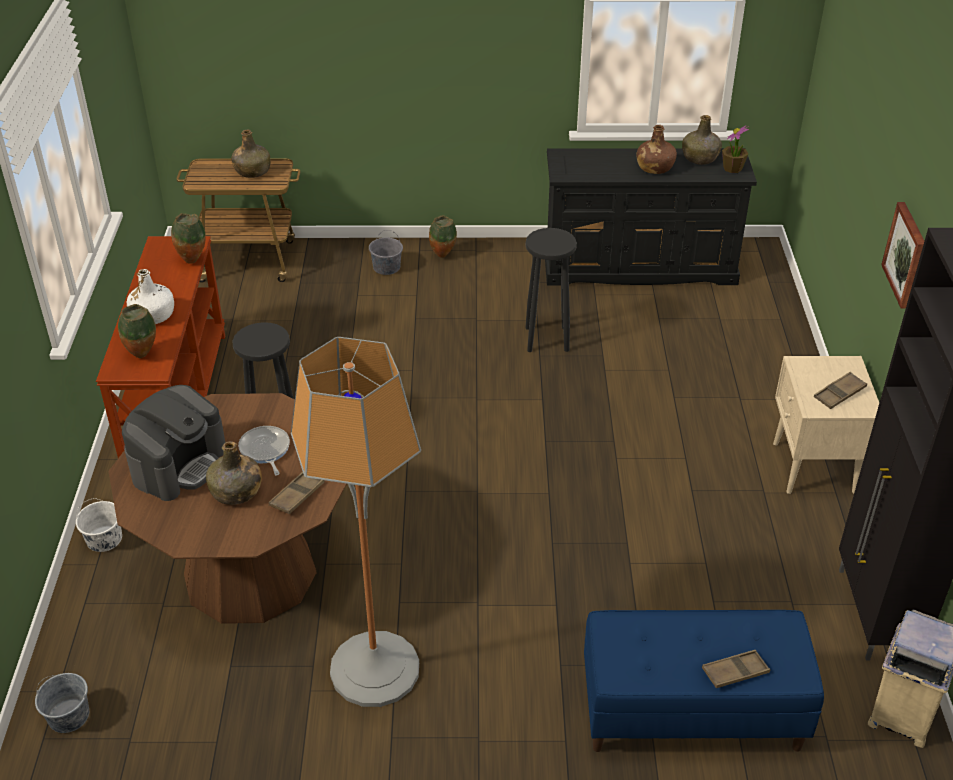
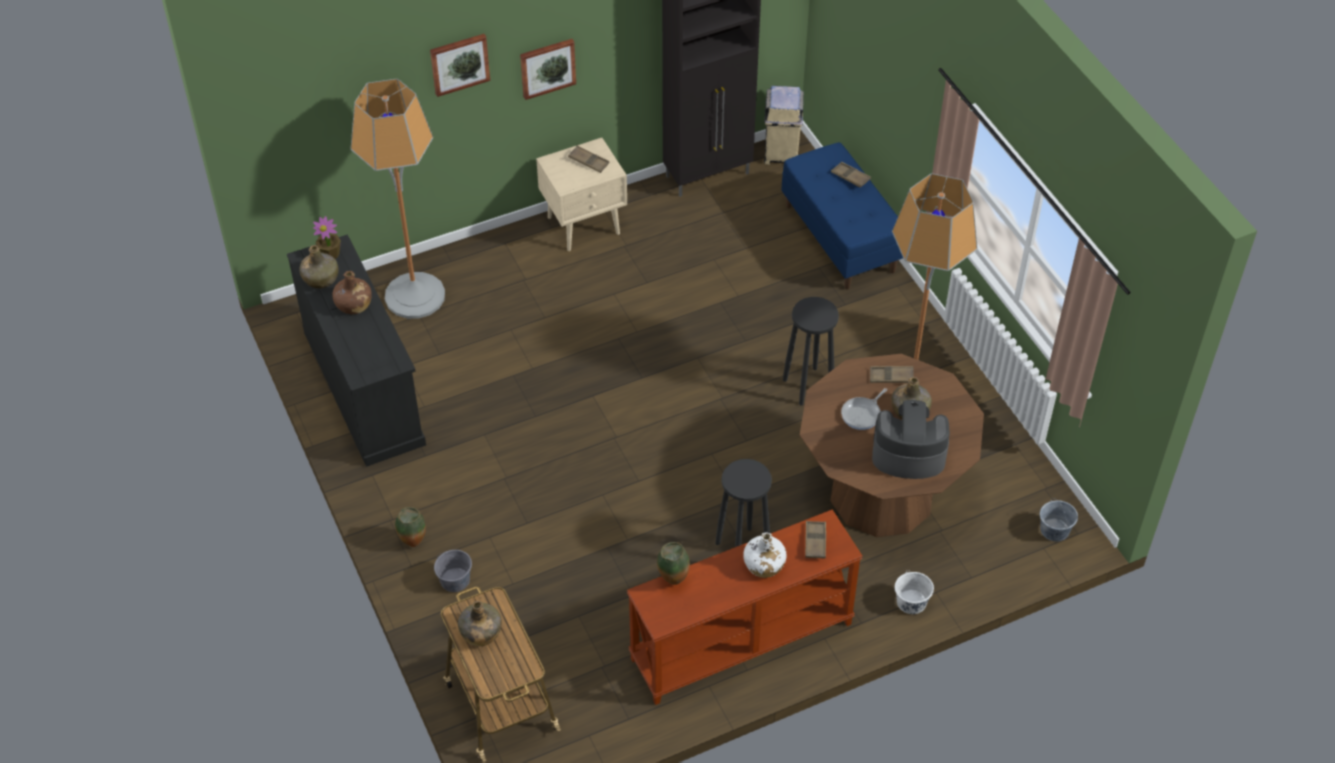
camera: 115 degrees left, 10 degrees up
(143, 355) = (815, 542): vase -> brown tray
(547, 339) = (510, 418): black stool -> black stool (808, 385)
(748, 321) = (415, 296): none -> floor lamp
(886, 146) = (459, 63): none -> picture

